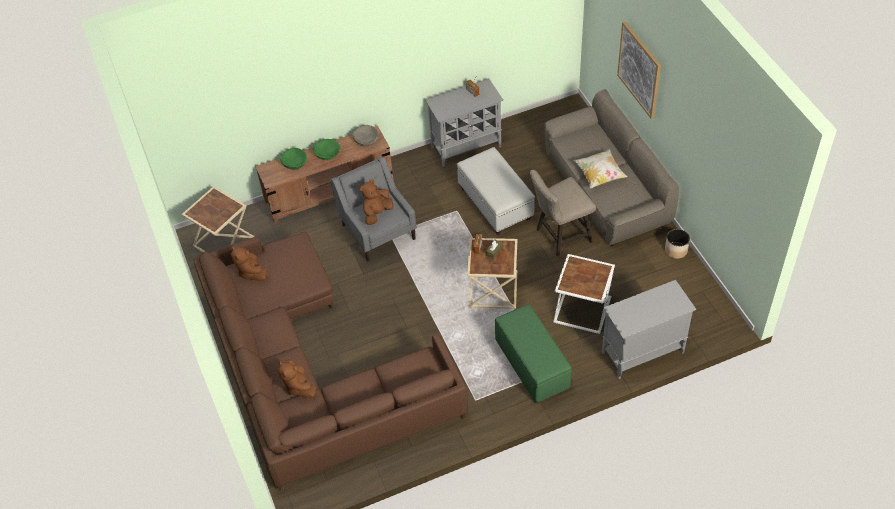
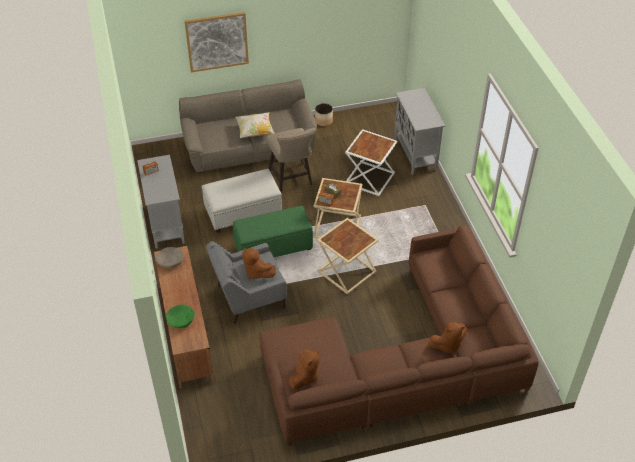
camera: 85 degrees left, 5 degrees down
(225, 242) = (225, 427): beige side table -> beige side table (346, 271)
(251, 272) = (305, 377): brown plush toy -> brown plush toy turned 45 degrees counterclockwise
(327, 153) = (177, 293): green bowl -> none
(532, 365) = (418, 214): green ottoman -> green ottoman (274, 247)

